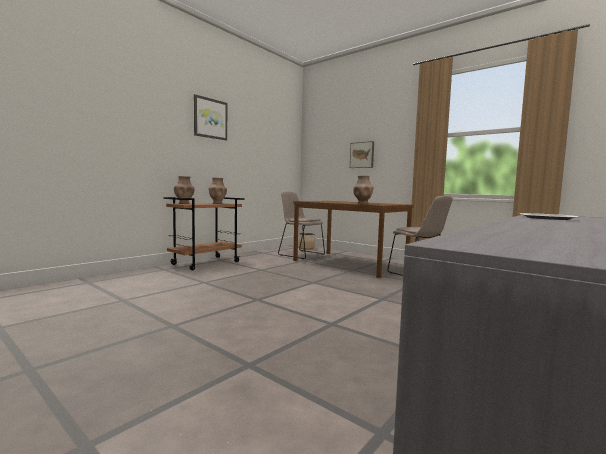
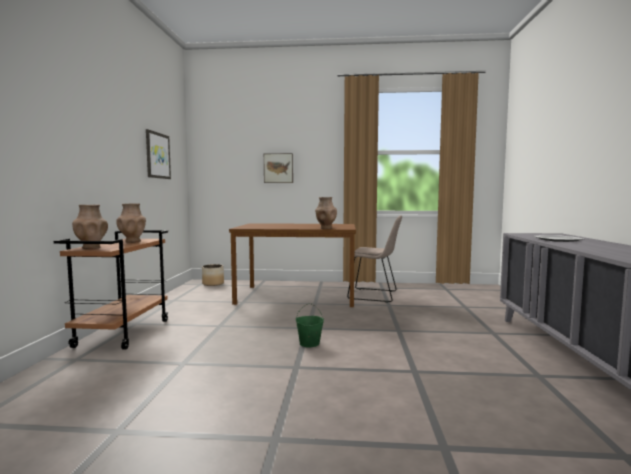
camera: 35 degrees left, 0 degrees up
(210, 118) = (100, 112): picture -> picture (157, 155)
(294, 290) = (309, 344): none -> green bucket
(300, 254) = (223, 294): beige chair -> none

